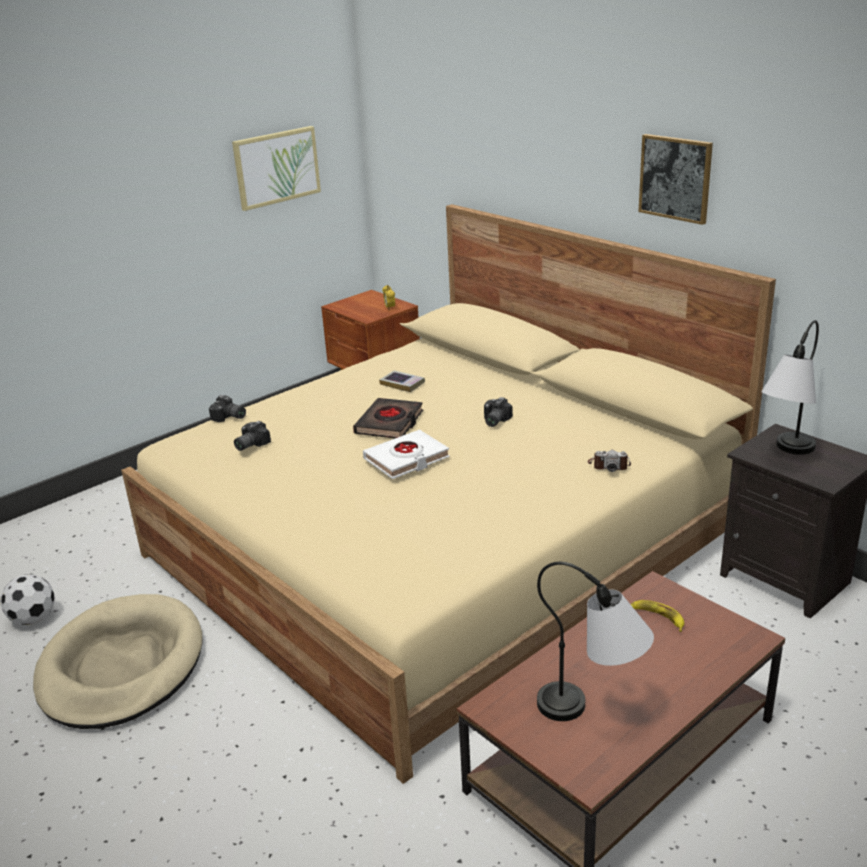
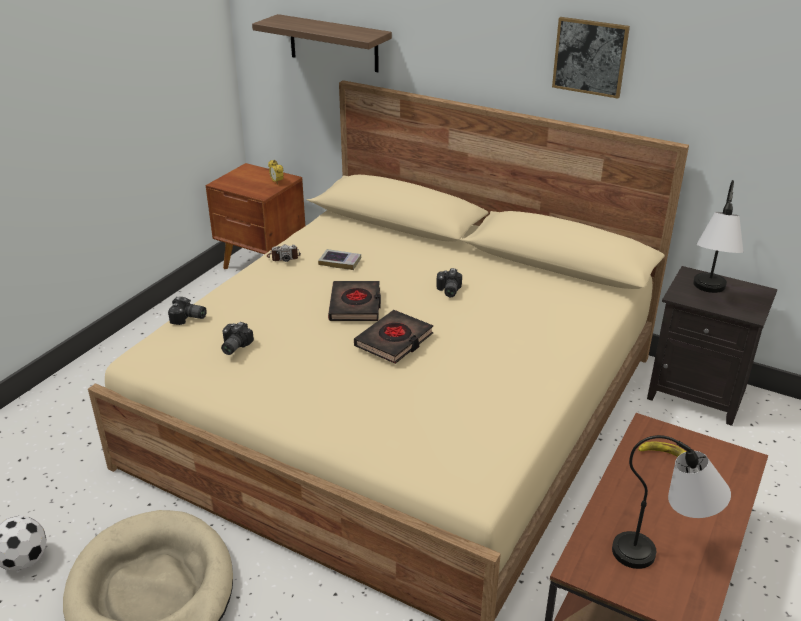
camera: 20 degrees left, 5 degrees up
(276, 167) = (160, 50): picture -> none
(406, 459) = (394, 341): white book -> black book
(445, 166) = (333, 43): none -> shelf
(609, 465) = (573, 323): camera -> camera (283, 257)

